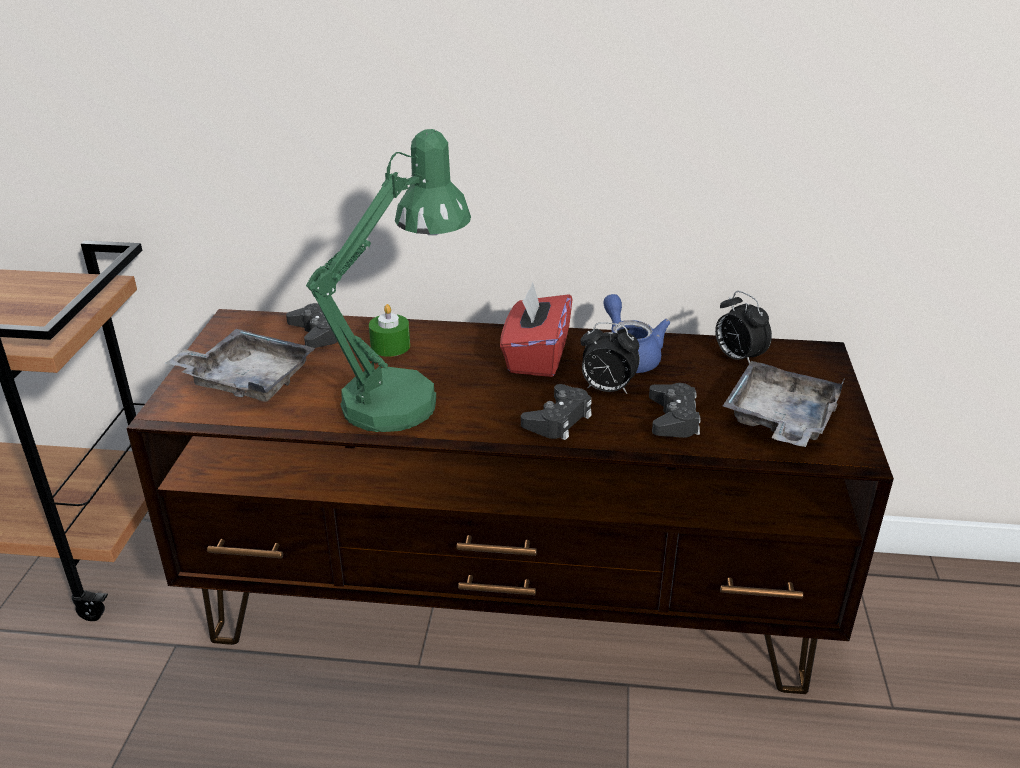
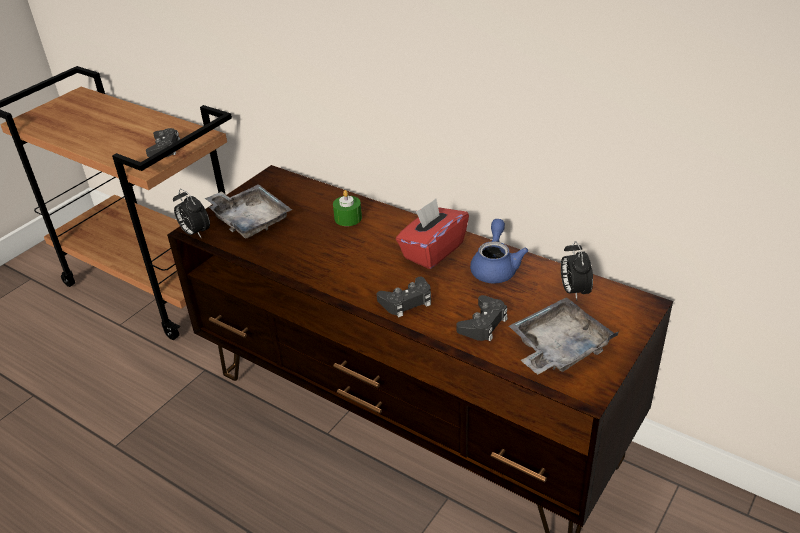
camera: 30 degrees right, 5 degrees up
(316, 333) = (312, 197): black game controller -> black game controller (165, 148)
(405, 396) = (328, 256): green table lamp -> none
(606, 389) = (457, 289): alarm clock -> alarm clock (195, 233)

